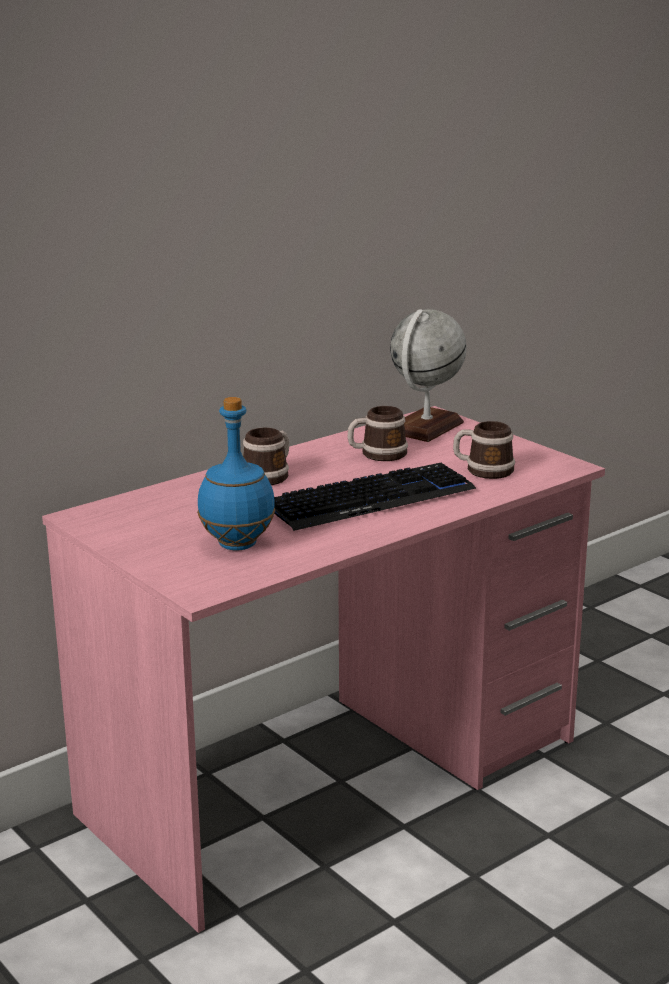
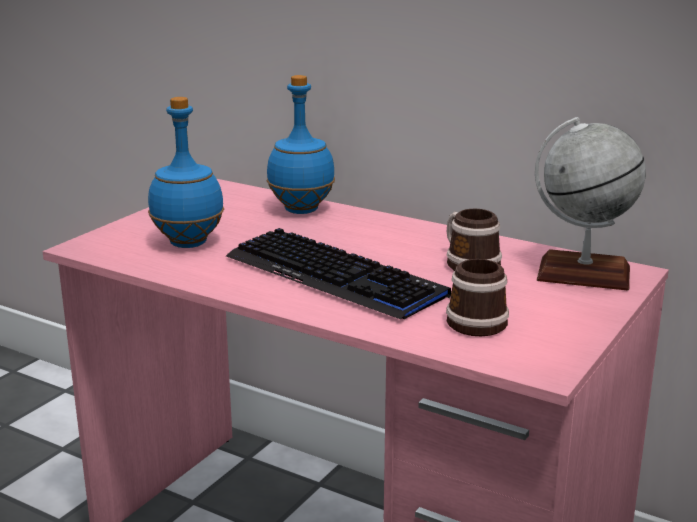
camera: 70 degrees right, 0 degrees up
(191, 491) = (300, 210): none -> blue bottle
(269, 475) = (364, 229): mug -> none

